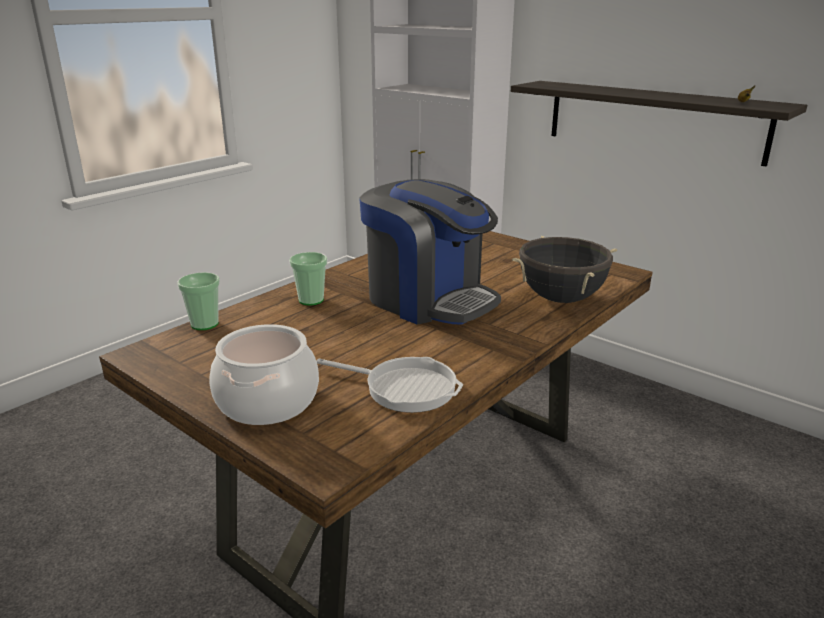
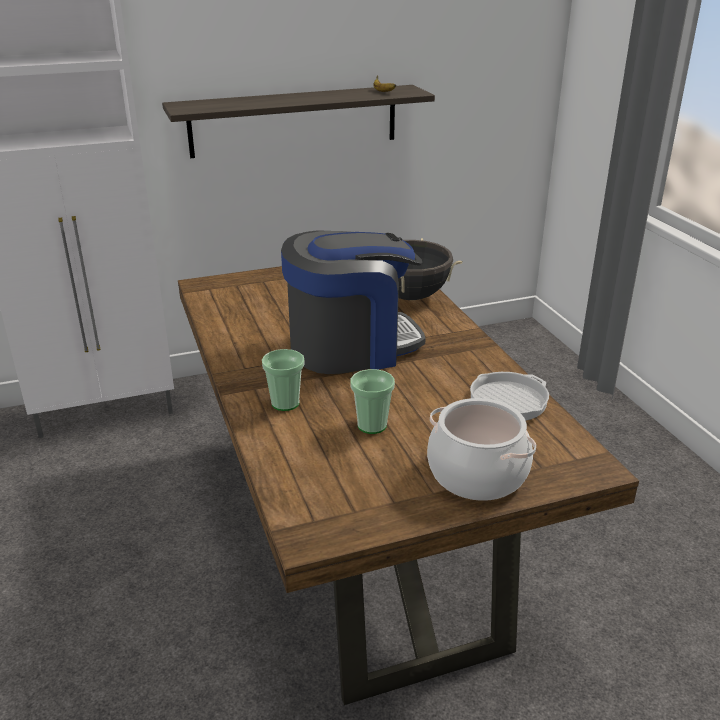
camera: 60 degrees left, 5 degrees up
(204, 324) = (275, 479): cup -> cup (372, 425)

